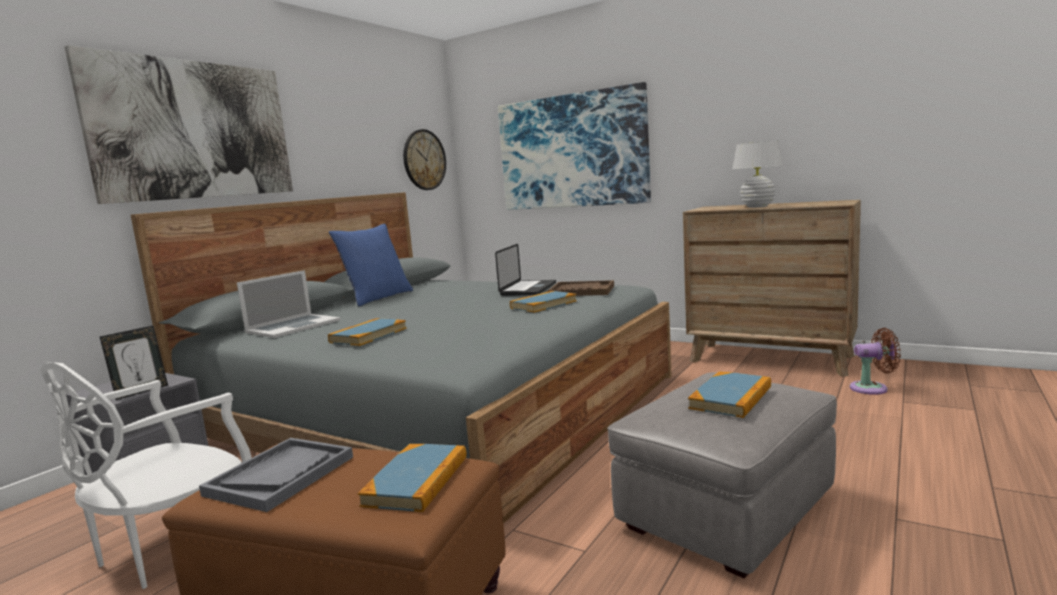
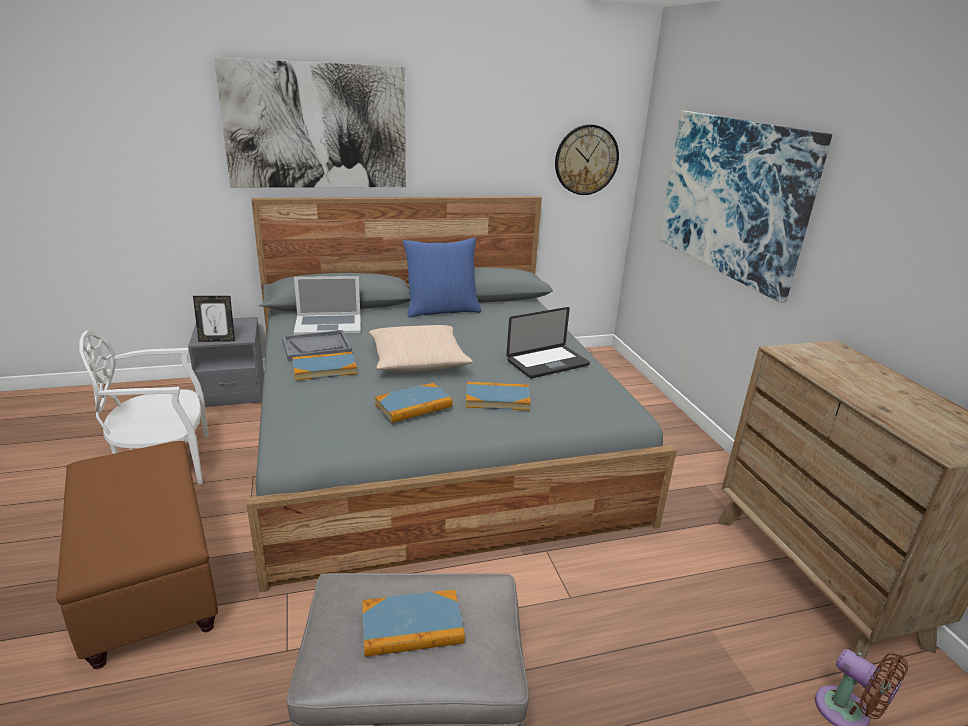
camera: 40 degrees right, 15 degrees up
(281, 475) = (125, 474): grey tray -> grey tray (317, 347)
(417, 481) = (145, 535): book -> book (413, 405)
(436, 312) = (418, 360): none -> beige pillow
(581, 291) = (571, 395): brown tray -> none
(757, 207) = (855, 387): white table lamp -> none

